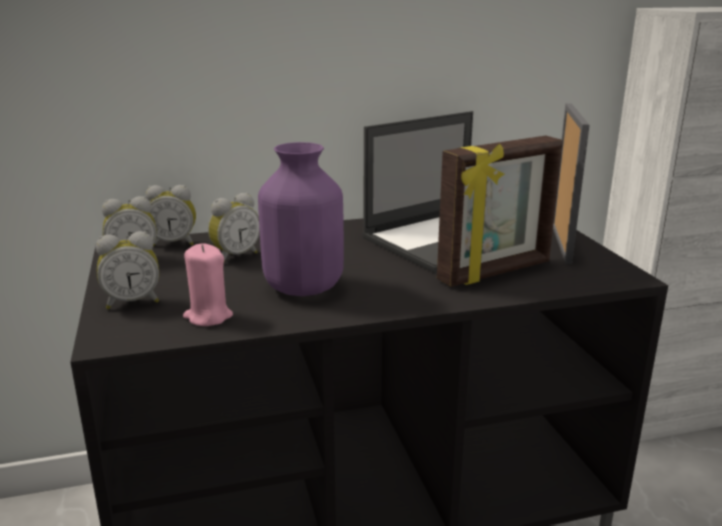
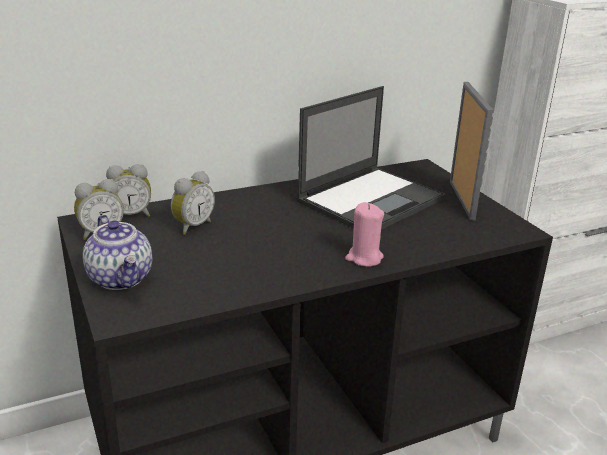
camera: 10 degrees left, 5 degrees up
(132, 302) = (121, 278): alarm clock -> teapot
(208, 316) = (194, 289): pink candle -> pink candle (364, 258)
(302, 287) = (263, 255): purple vase -> none
(496, 272) = (417, 232): picture frame -> none

